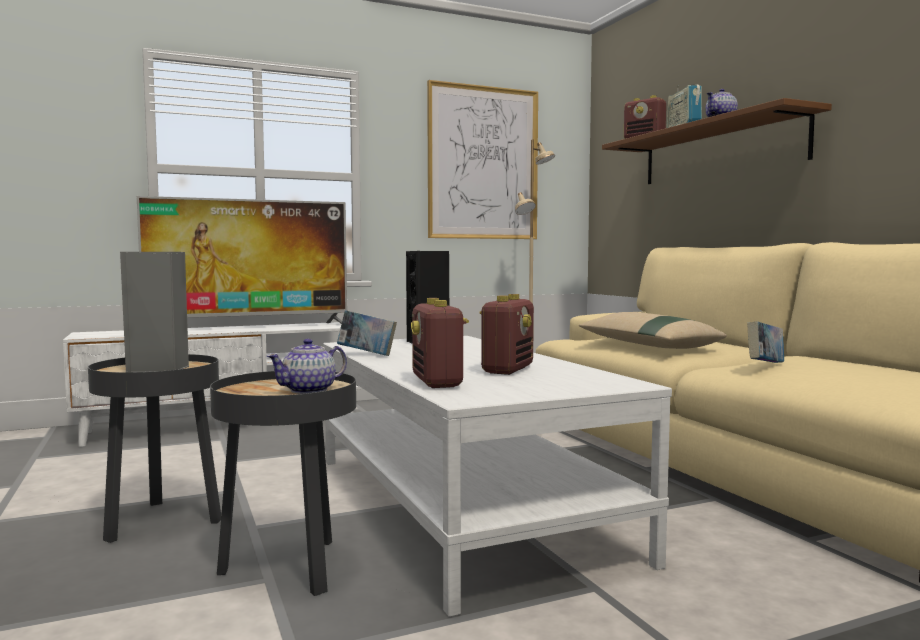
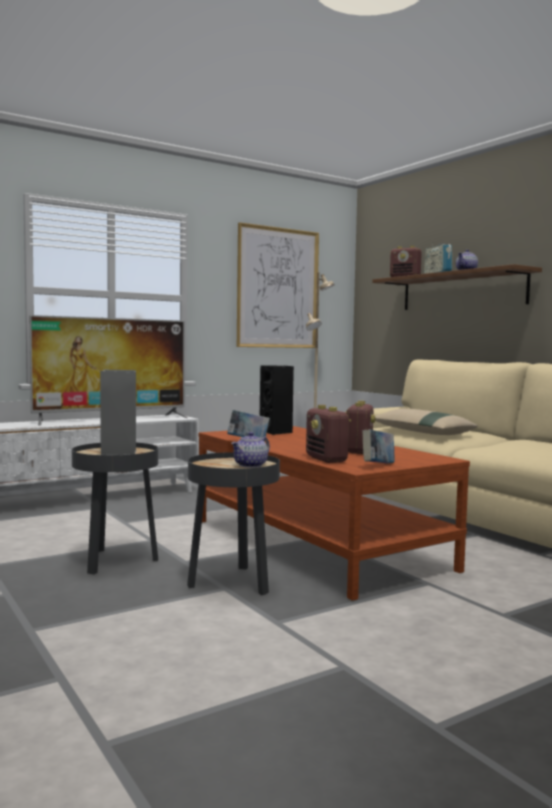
camera: 10 degrees left, 0 degrees up
(461, 505) = (316, 544): white coffee table -> brown coffee table
(765, 365) = (508, 446): book -> book (378, 466)

